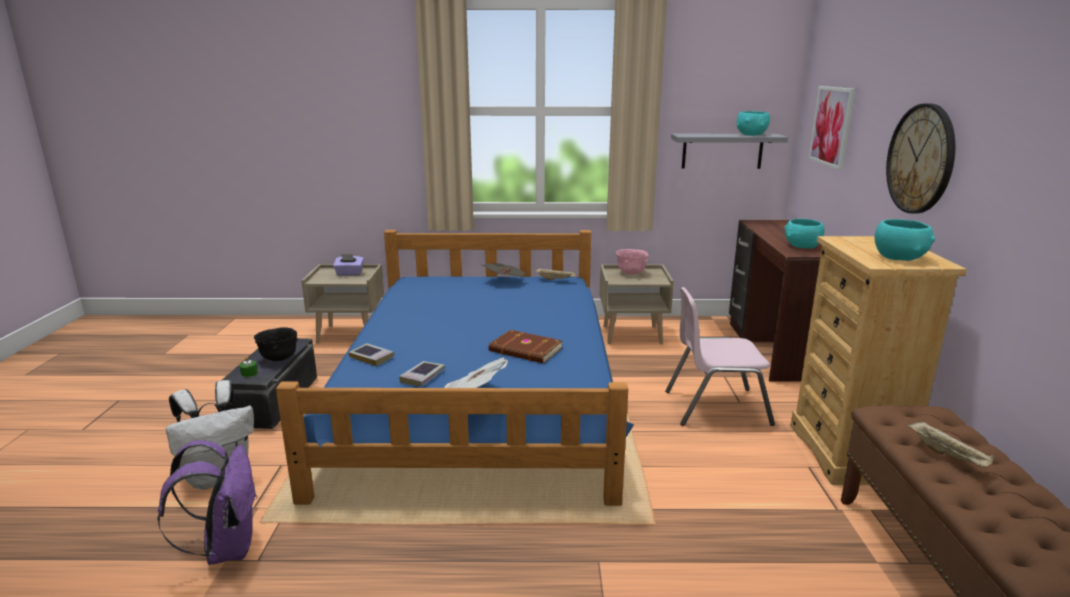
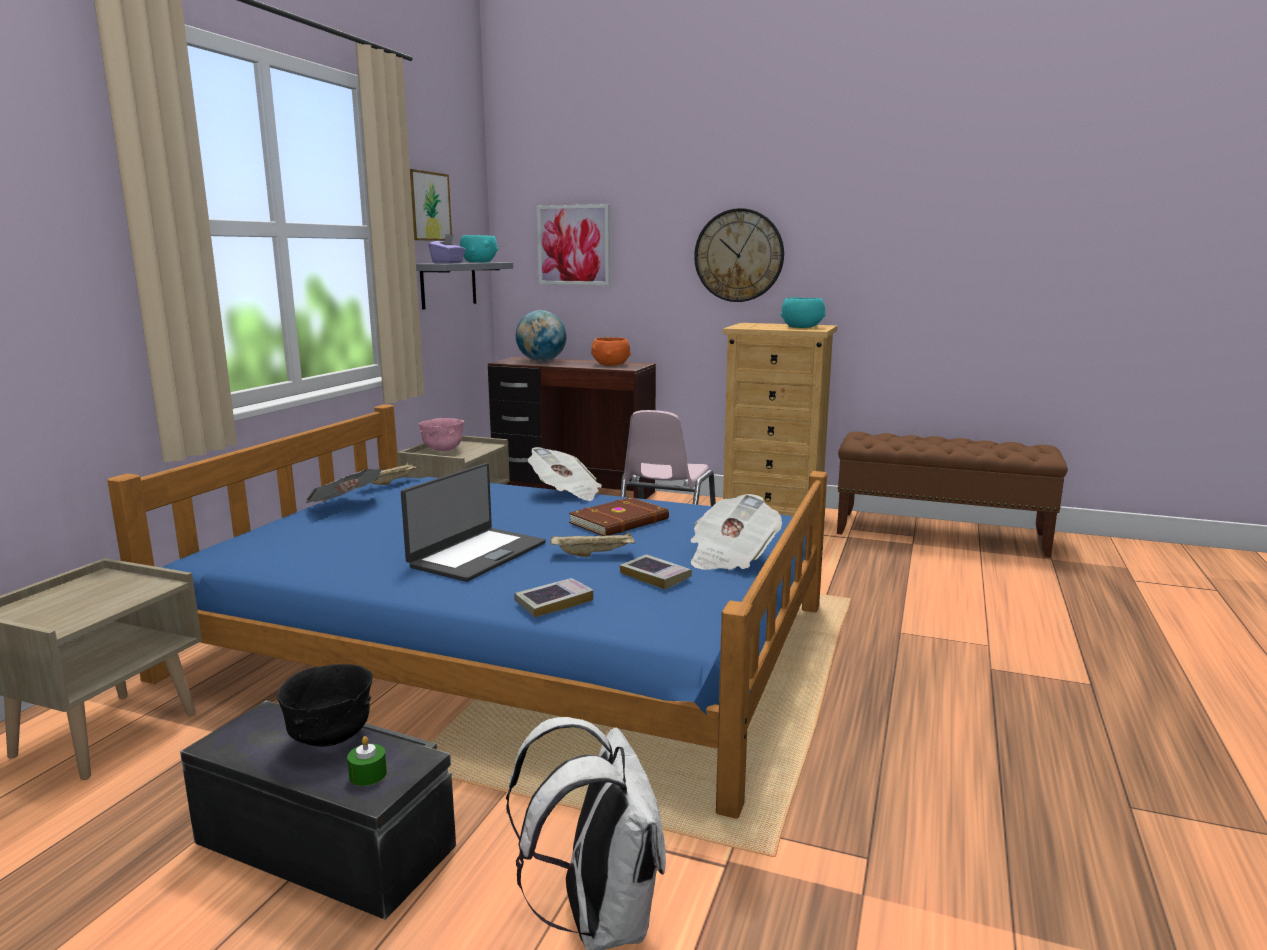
camera: 70 degrees left, 5 degrees down
(227, 547) = (832, 893): purple backpack -> none
(349, 273) = (85, 593): purple tissue box -> purple tissue box (448, 263)
(437, 325) = (476, 554): none -> laptop
(577, 324) = (566, 493): none -> newspaper
(701, 89) = (425, 206): none -> picture
(776, 228) = (541, 361): none -> globe
(802, 246) = (611, 364): turquoise bowl -> orange bowl
(948, 455) = (925, 442): beige tray -> beige tray (594, 554)

